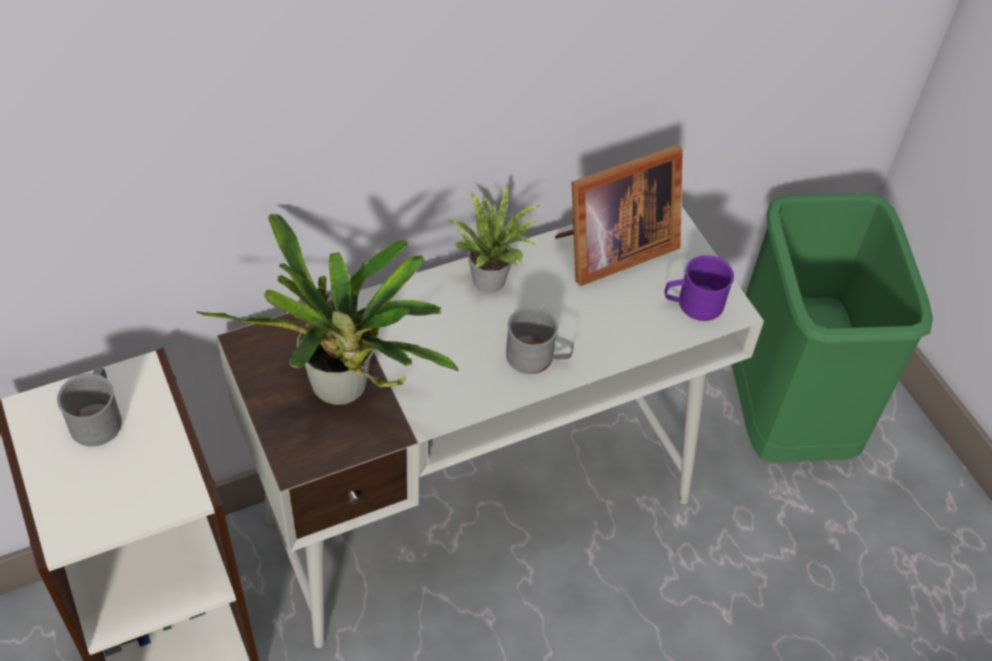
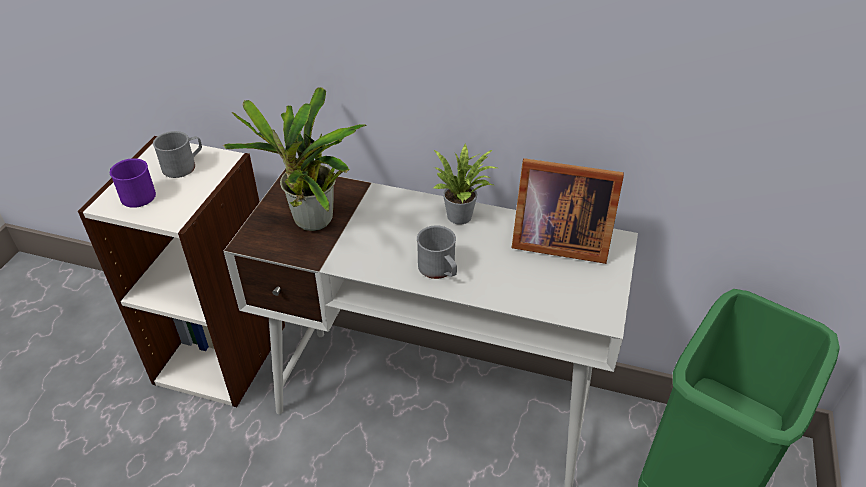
camera: 45 degrees right, 10 degrees down
(693, 304) = (579, 299): purple mug -> purple mug (134, 195)

